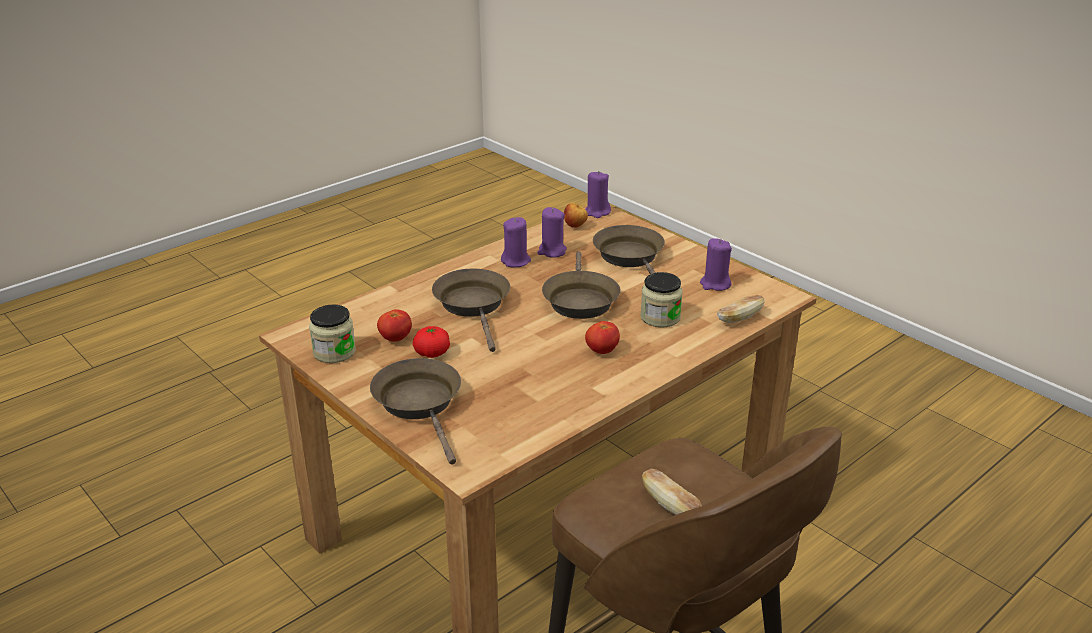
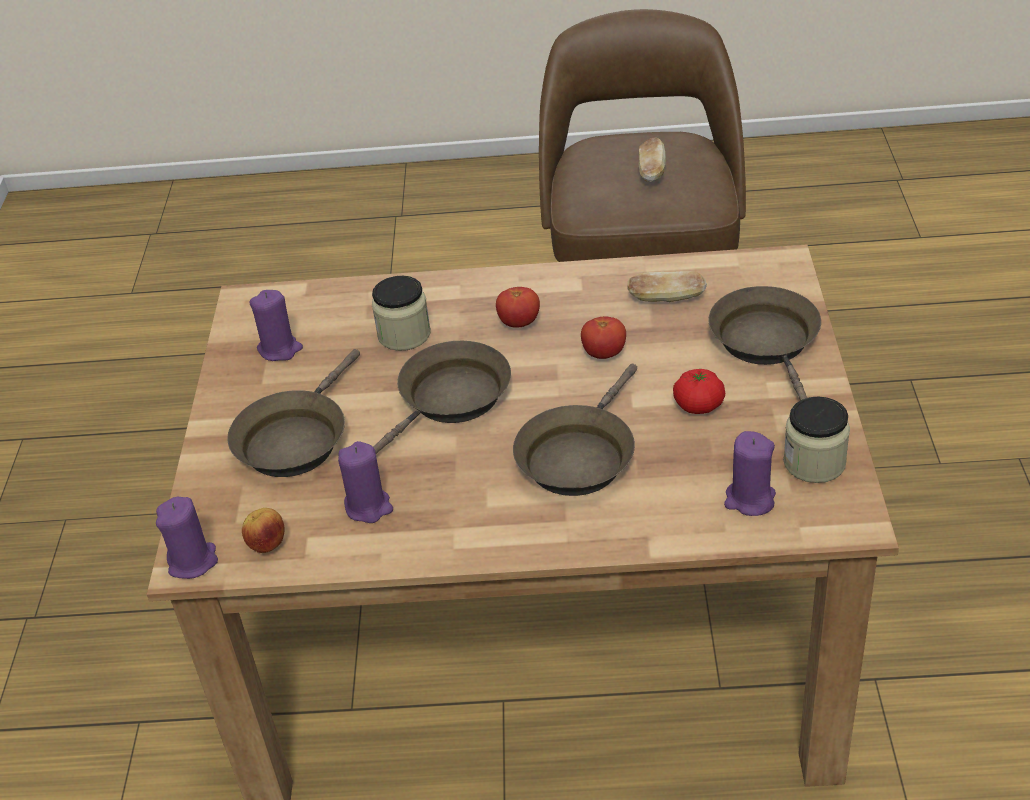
camera: 135 degrees left, 10 degrees up
(395, 339) = (723, 448): tomato -> tomato (604, 354)
(420, 404) = (768, 345): brown frying pan -> brown frying pan turned 150 degrees clockwise
(516, 261) = (436, 512): purple candle -> purple candle (749, 499)
(739, 318) = (334, 296): bread -> bread (666, 299)

